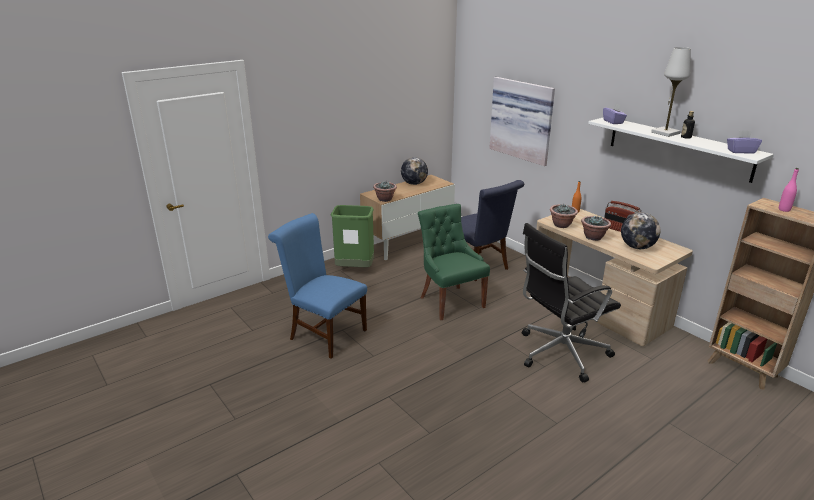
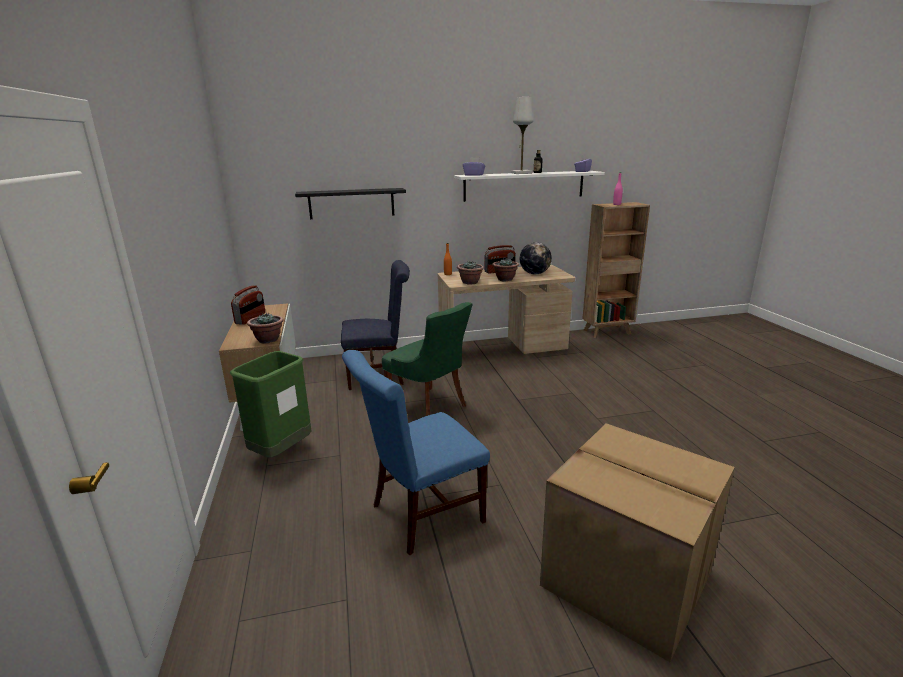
camera: 65 degrees left, 5 degrees down
(305, 423) = (623, 578): none -> cardboard box
(414, 183) = (251, 318): globe -> radio
(450, 302) = (429, 407): green chair -> green chair turned 135 degrees counterclockwise
(523, 119) = (351, 203): picture -> black shelf
(560, 353) = (556, 381): black office chair -> none

